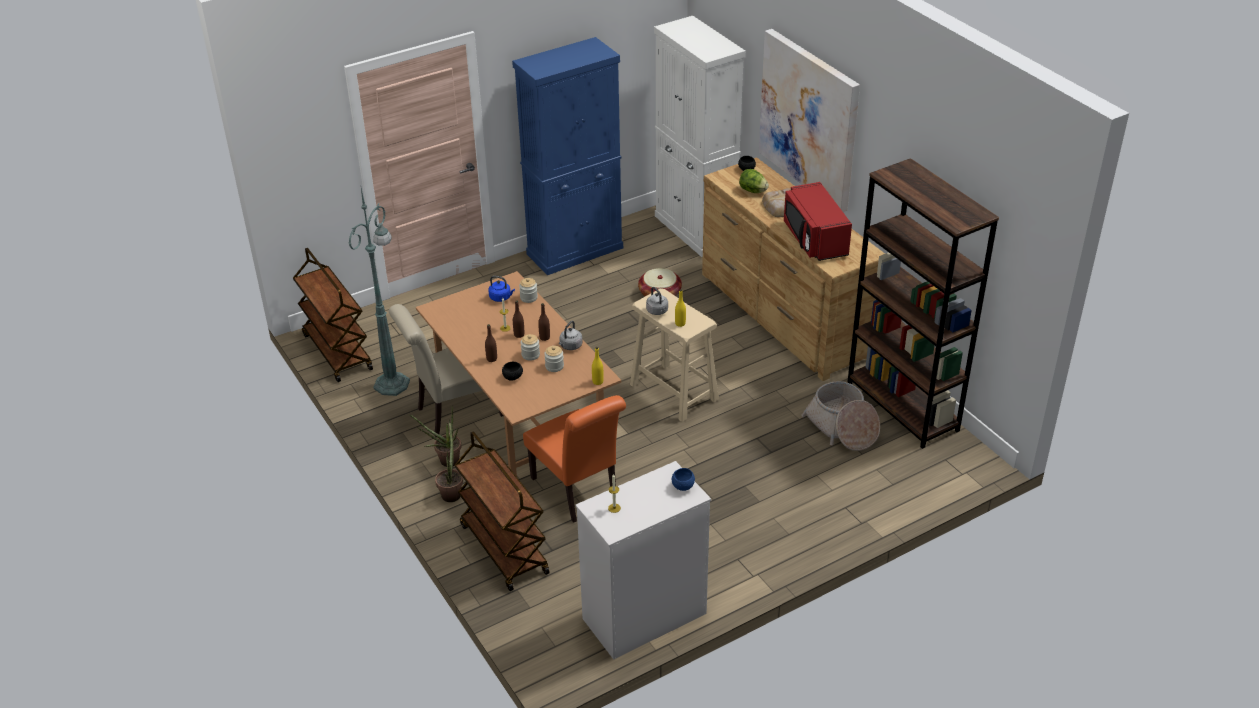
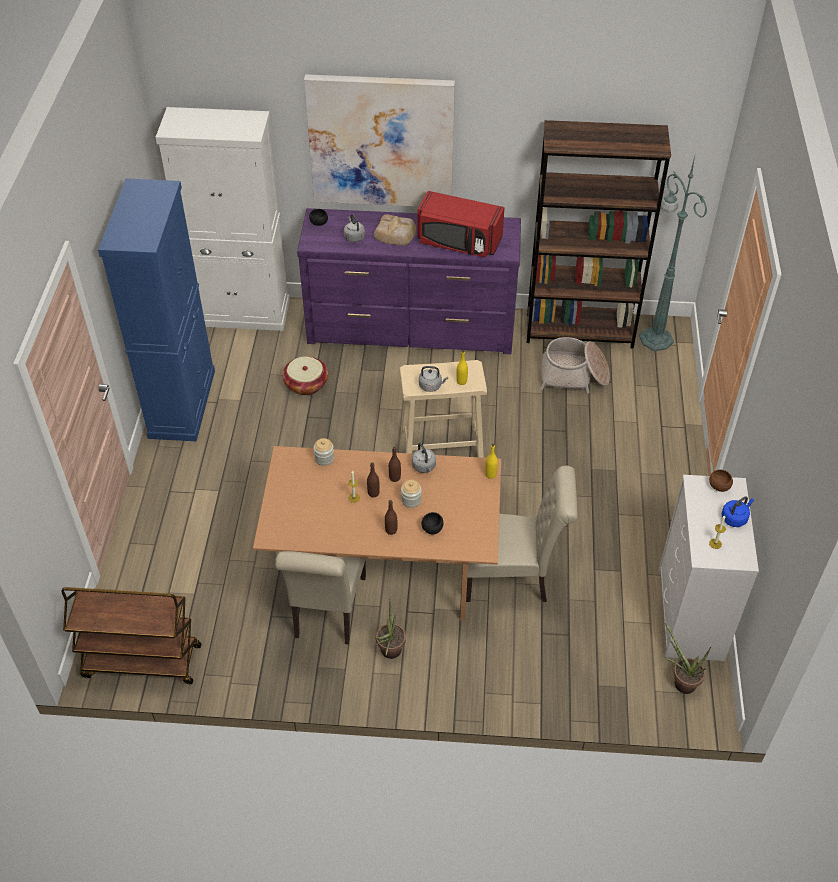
camera: 55 degrees left, 10 degrees up
(393, 383) = (237, 638): green floor lamp -> green floor lamp (655, 338)
(451, 492) = (436, 670): potted plant -> potted plant (680, 681)
(501, 298) = (304, 477): blue kettle -> blue kettle (735, 518)
(503, 548) = (540, 669): brown cart -> none
(554, 366) = (443, 492): jar -> none
(578, 493) = (512, 578): orange chair -> beige chair
(683, 486) = (719, 486): blue bowl -> brown bowl
(752, 191) = (354, 237): lettuce -> grey kettle
(784, 315) = (411, 328): brown dresser -> purple dresser

